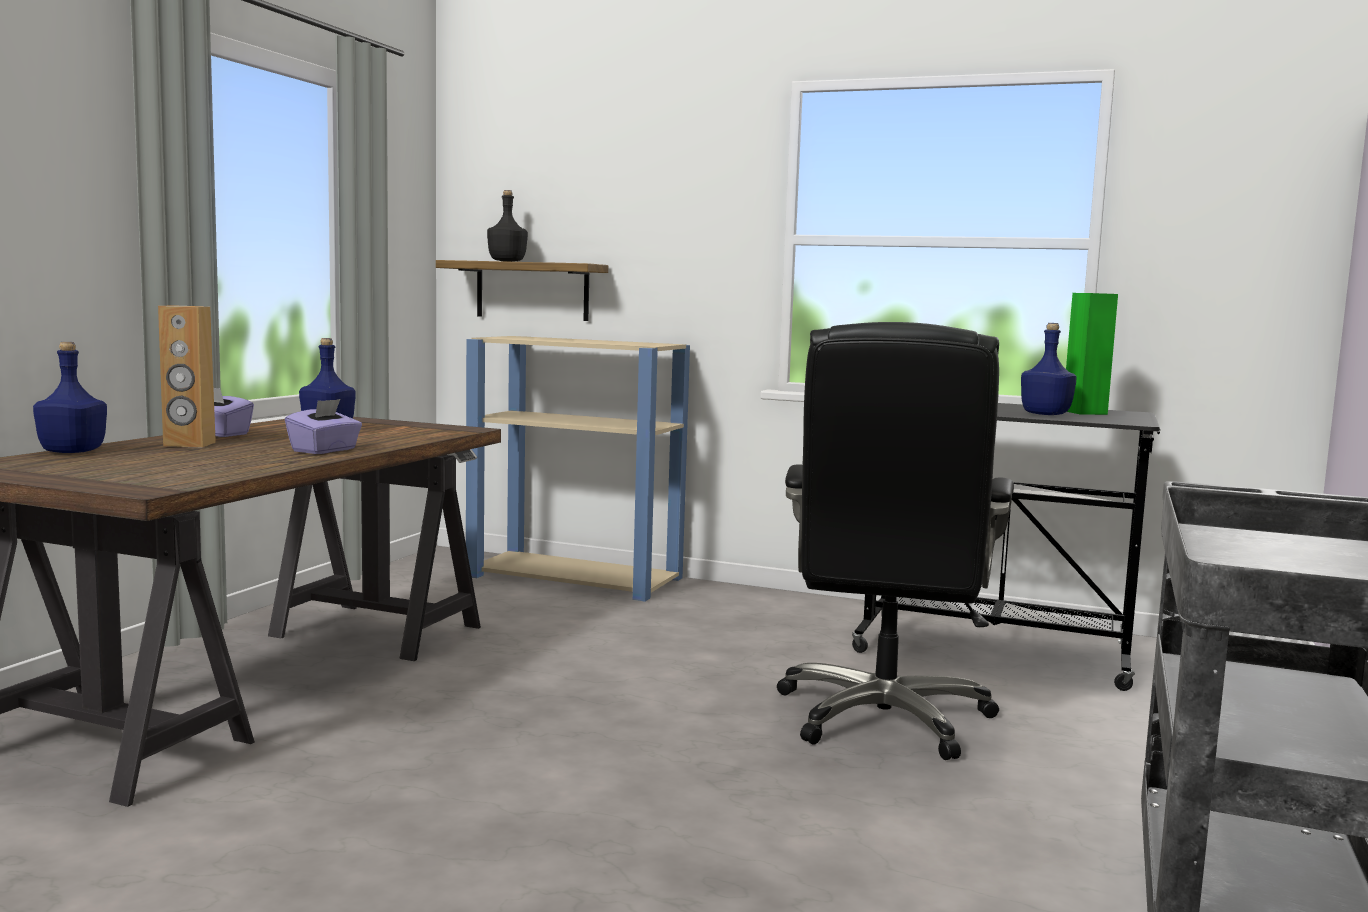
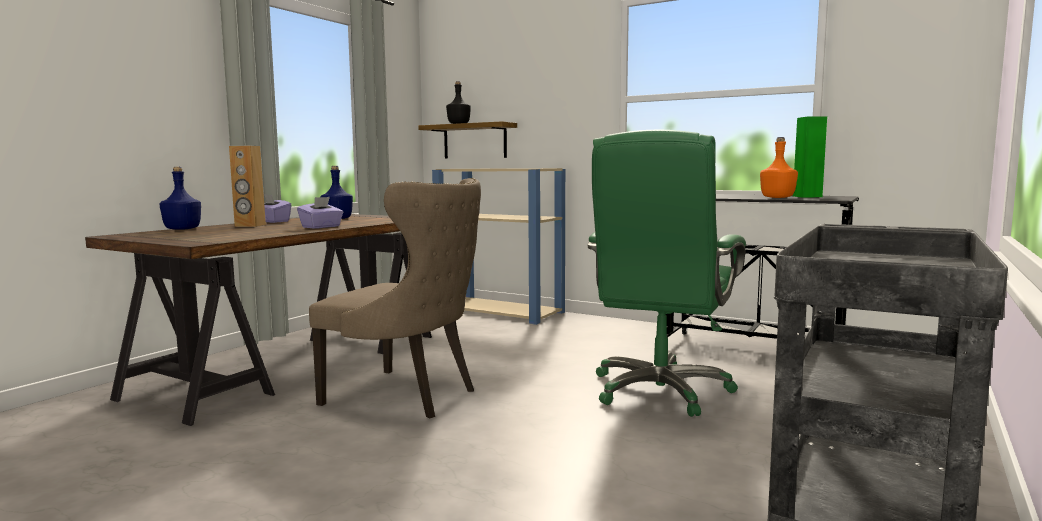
camera: 10 degrees right, 0 degrees up
(486, 737) = (407, 395): none -> beige chair
(883, 714) = (660, 389): black office chair -> green office chair
(1046, 414) = (778, 197): blue bottle -> orange bottle

